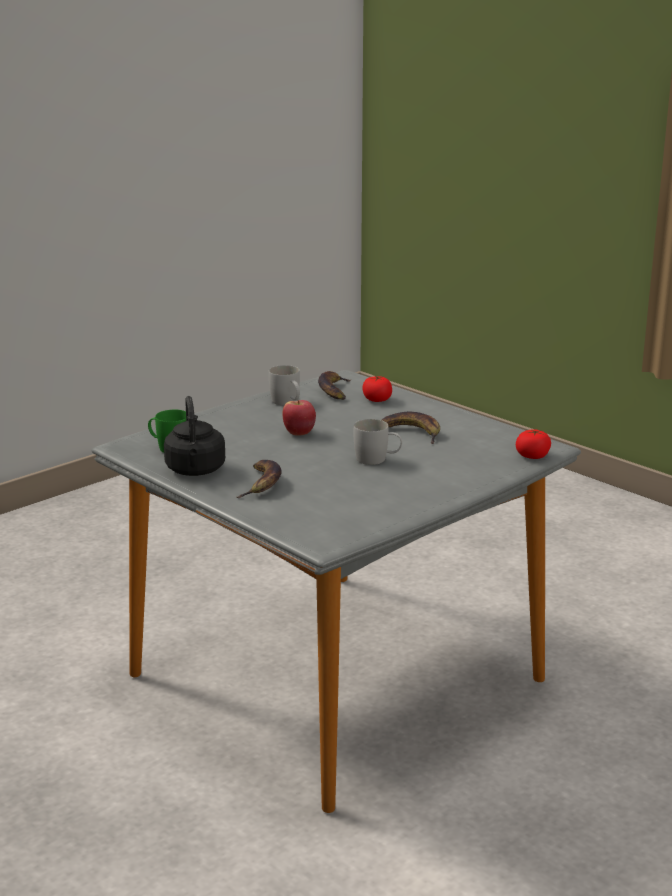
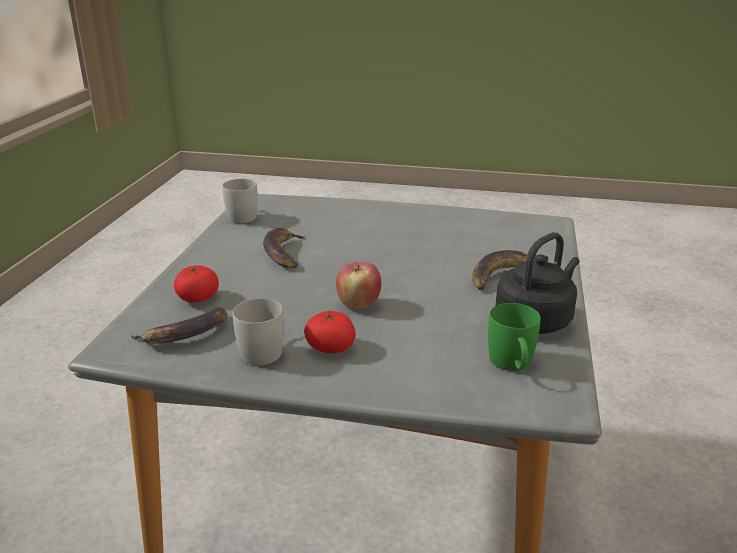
camera: 125 degrees left, 5 degrees up
(377, 459) = (373, 248): white mug -> white mug (240, 215)
(532, 456) = (283, 200): tomato -> tomato (330, 347)

